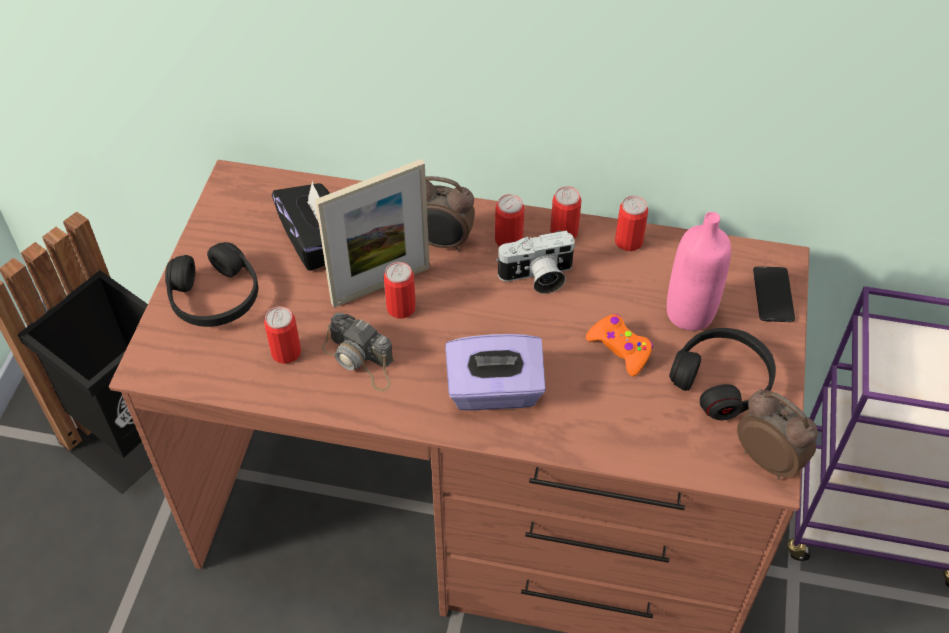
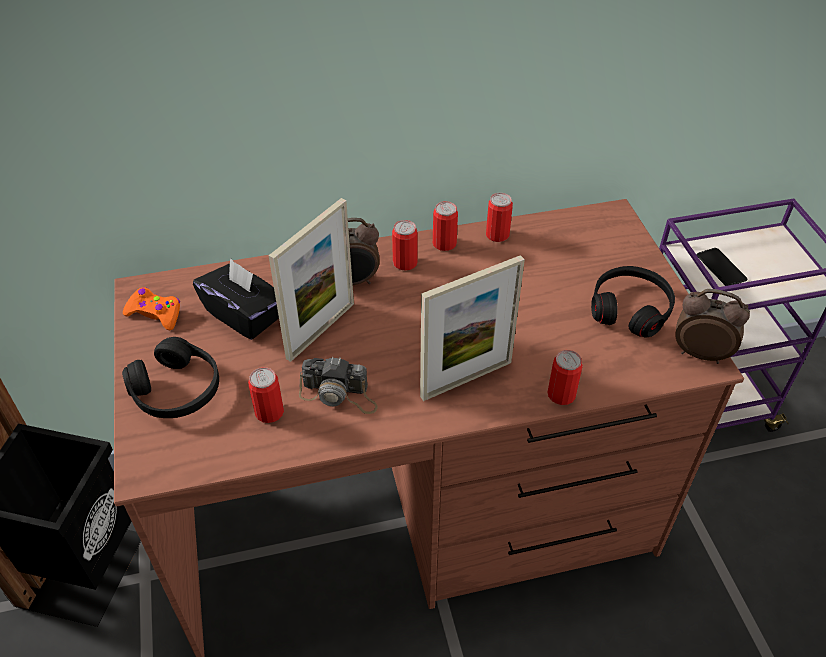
camera: 25 degrees left, 5 degrees down
(401, 308) = (348, 342): can -> can (561, 394)
(494, 392) = (466, 379): purple tissue box -> picture frame
(537, 277) = (445, 283): camera -> none
(620, 348) = (541, 312): orange game controller -> orange game controller (155, 313)
(689, 313) = (575, 270): pink bottle -> none
(773, 295) = (625, 238): phone -> phone (721, 268)

